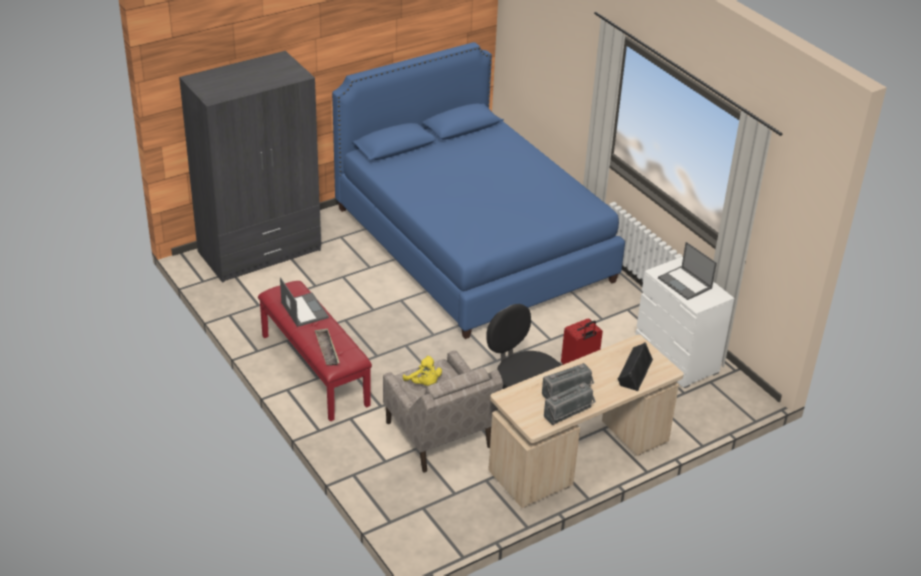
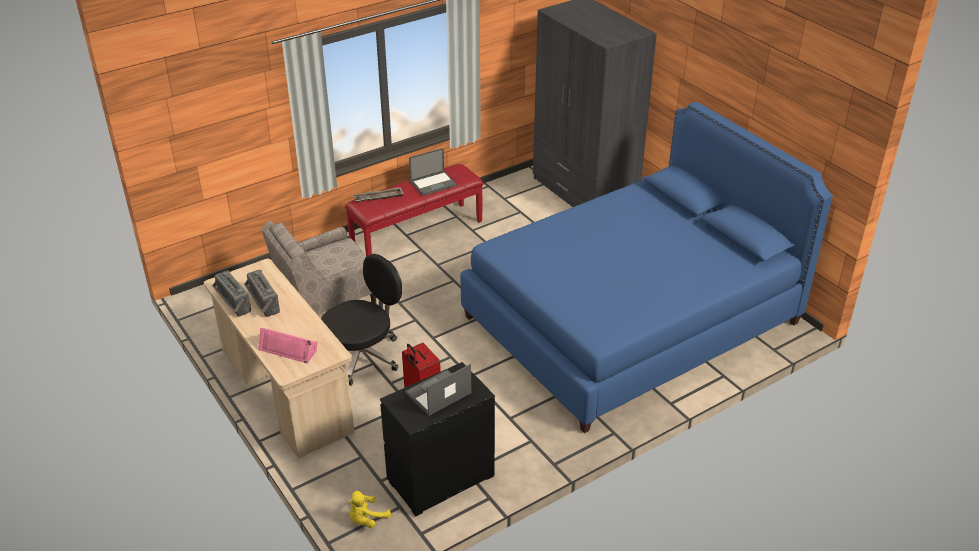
camera: 90 degrees right, 0 degrees up
(424, 383) = (338, 254): yellow plush toy -> yellow plush toy (367, 519)
(634, 371) = (288, 348): black speaker -> pink speaker
(676, 359) = (440, 478): white dresser -> black dresser

